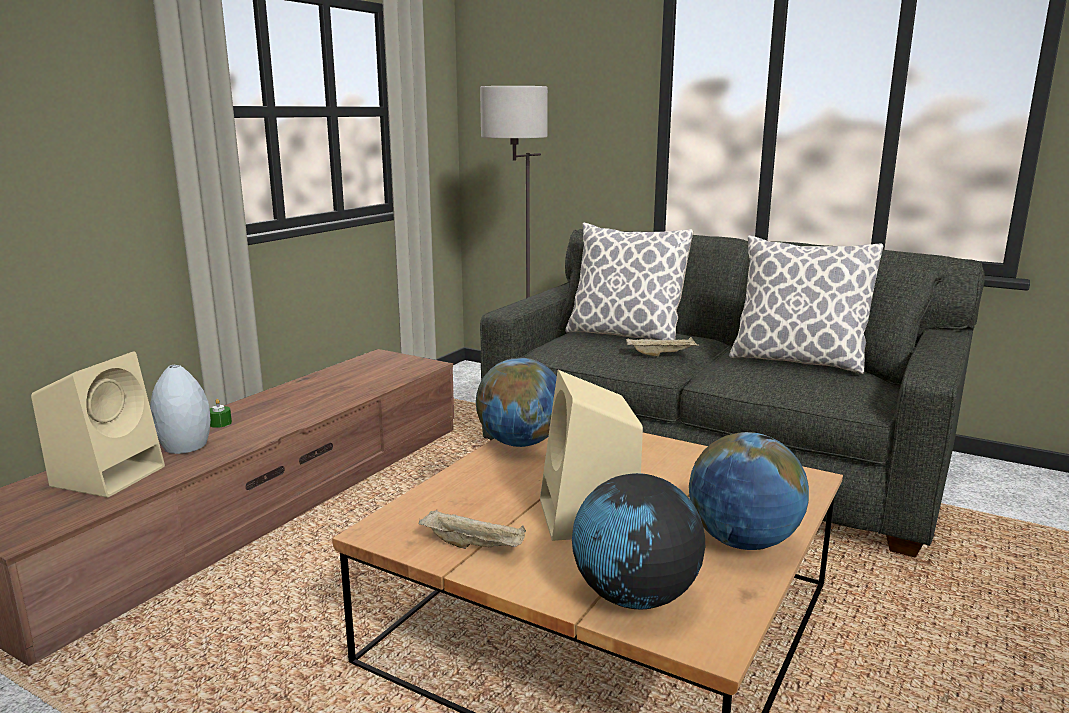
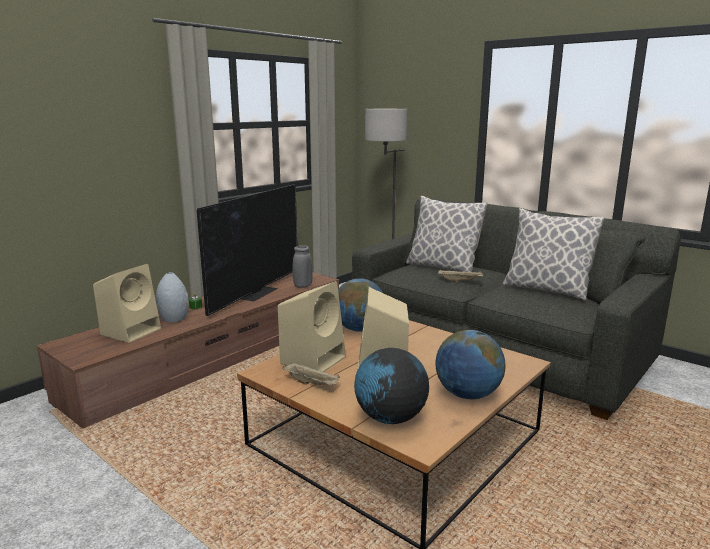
camera: 10 degrees right, 0 degrees up
(322, 392) = (256, 292): none -> television
(397, 377) = (303, 286): none -> grey vase
(462, 501) = (314, 359): none -> beige speaker

